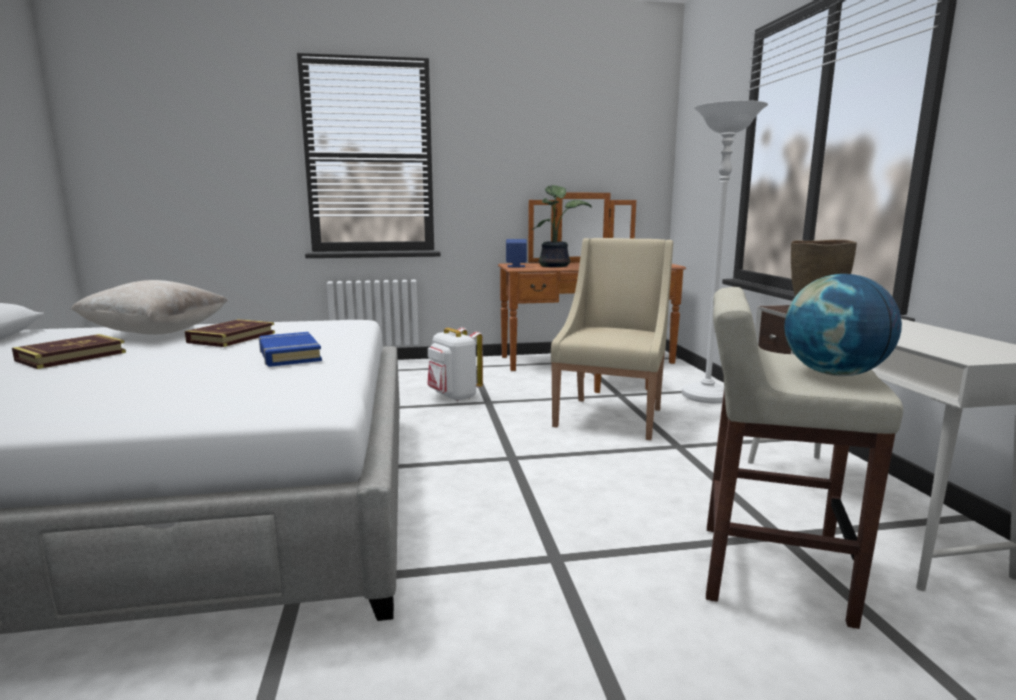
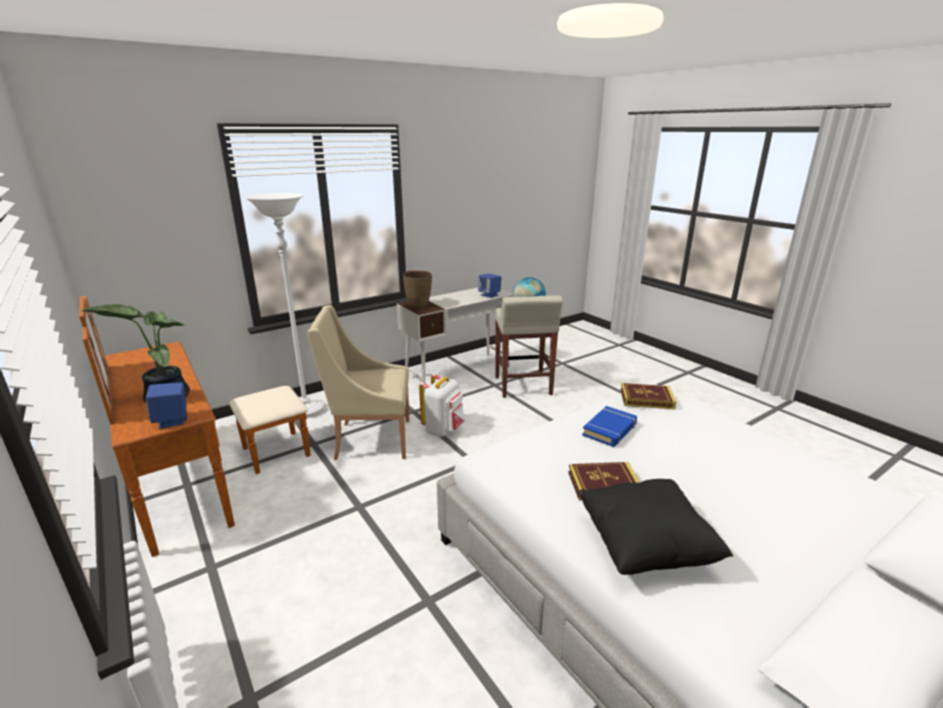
camera: 115 degrees left, 10 degrees up
(71, 356) = (737, 525): book -> book (646, 399)
(156, 333) = (645, 547): beige pillow -> black pillow
(454, 397) = (350, 534): white backpack -> white backpack (443, 430)
(935, 345) = (489, 295): none -> blue speaker

